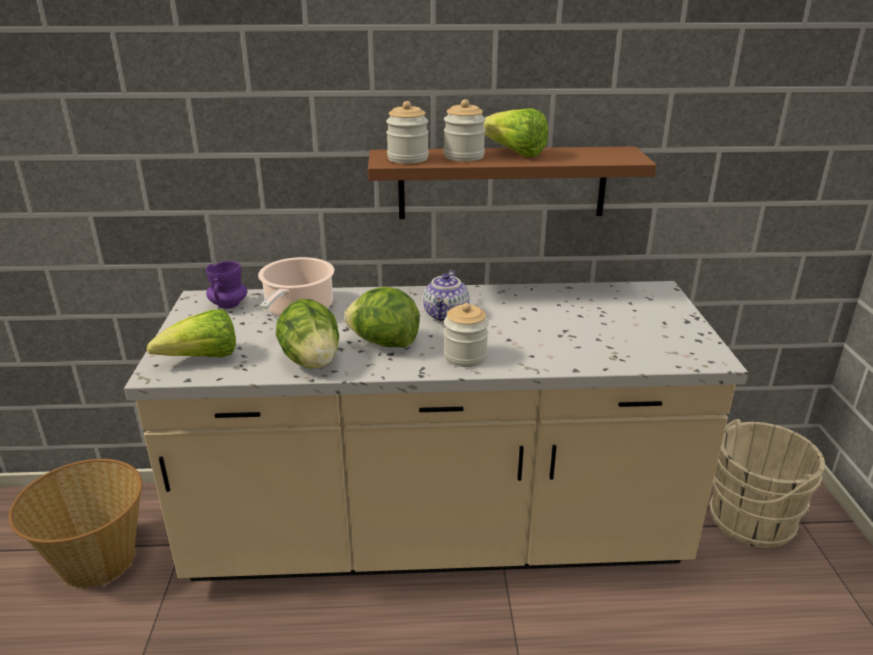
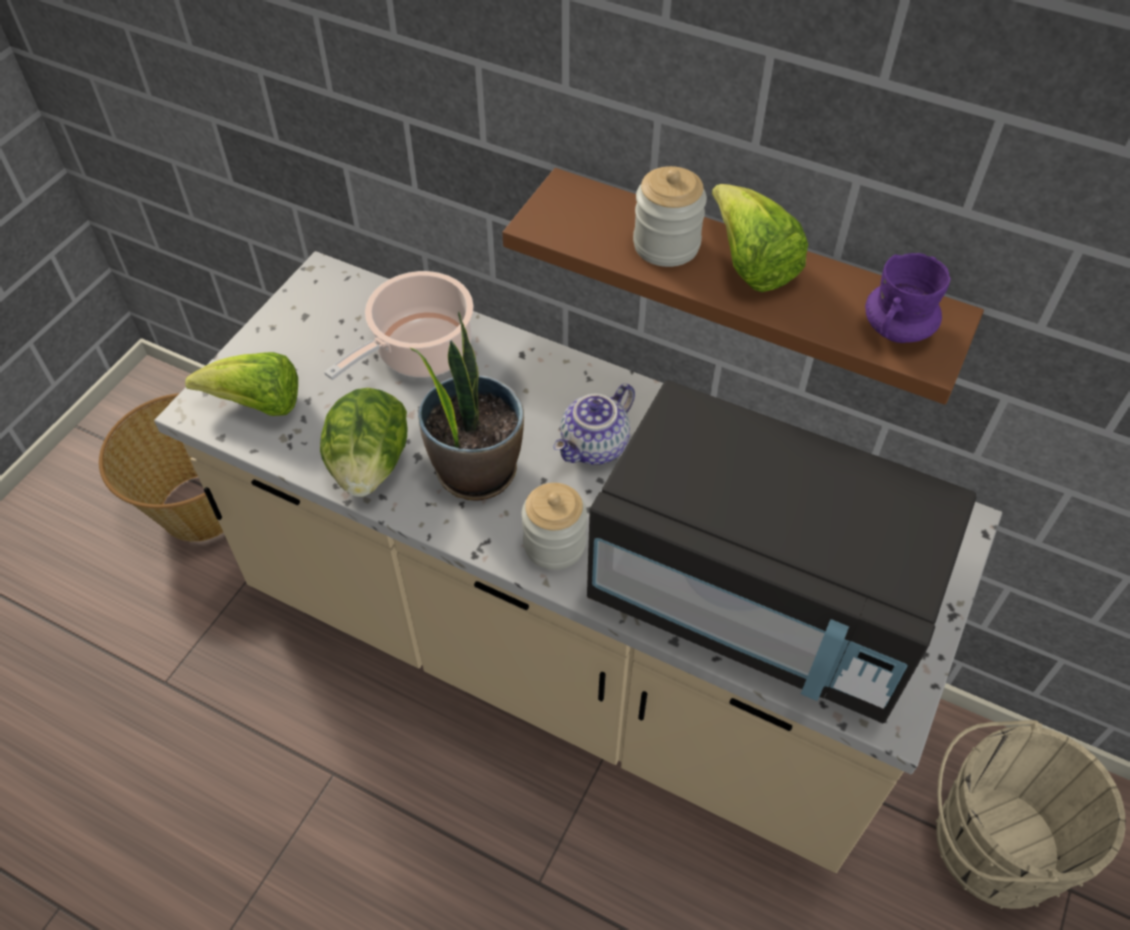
camera: 30 degrees right, 25 degrees up
(228, 304) = (348, 304): purple mug -> purple mug (897, 329)
(384, 343) = (475, 469): lettuce -> potted plant
(408, 158) = (579, 222): jar -> none
(600, 342) = (758, 600): none -> black microwave

